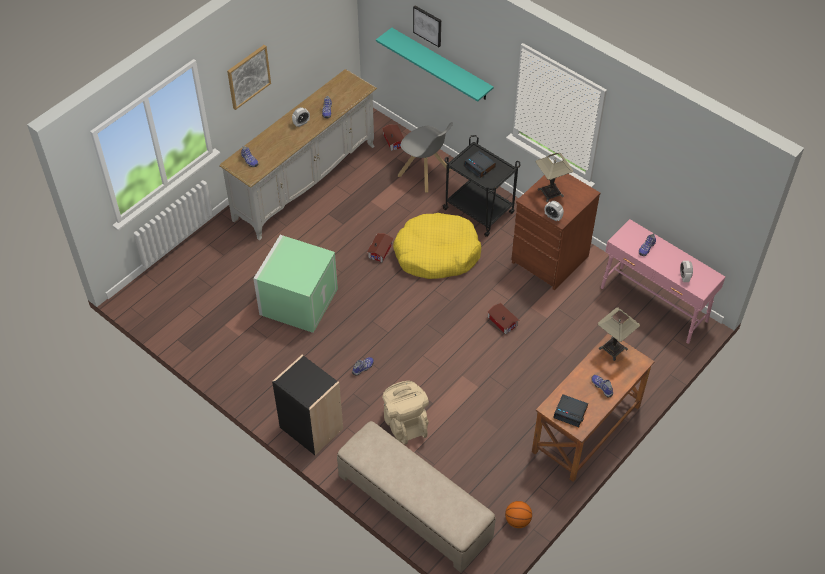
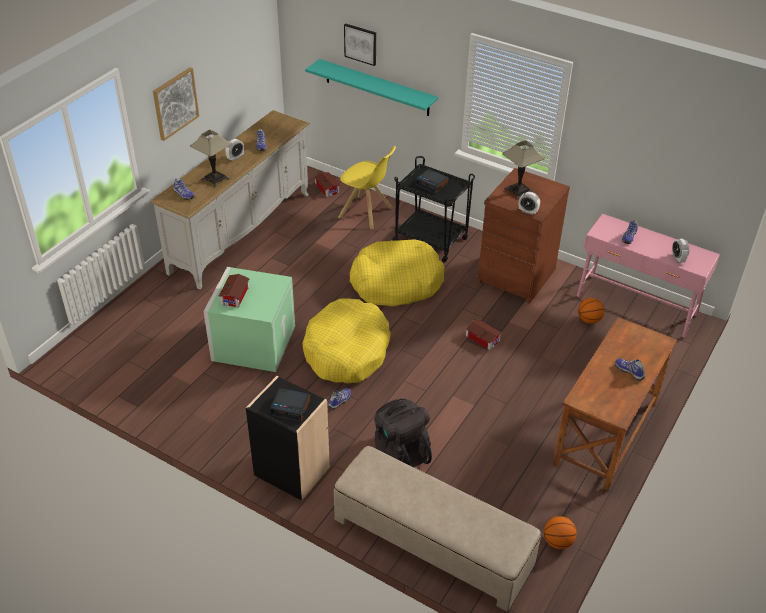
camera: 10 degrees left, 10 degrees down
(378, 319) = (347, 351): none -> yellow dog bed
(381, 250) = (335, 285): toy house -> toy house (236, 295)
(405, 423) = (400, 452): beige backpack -> black backpack
(425, 173) = (367, 213): grey chair -> yellow chair
(570, 412) = (603, 401): alarm clock -> alarm clock (291, 408)
(605, 314) = (589, 320): none -> basketball
(613, 348) = (628, 332): table lamp -> table lamp (215, 179)

